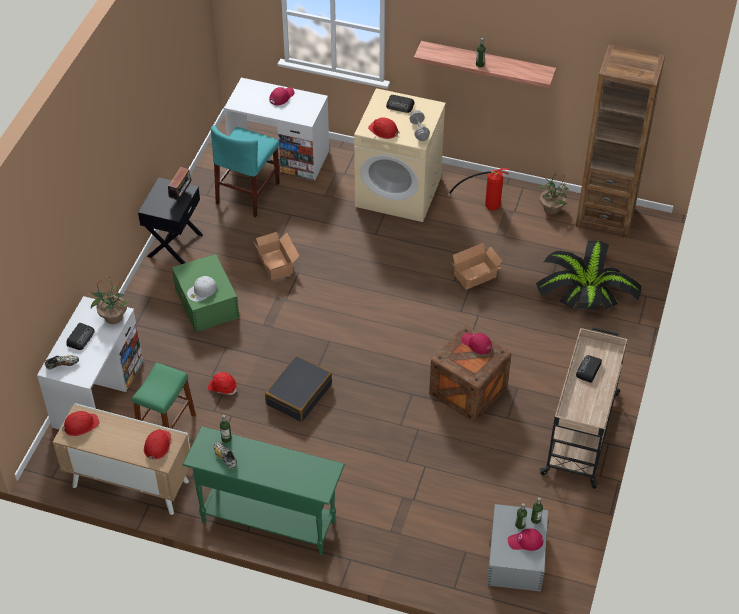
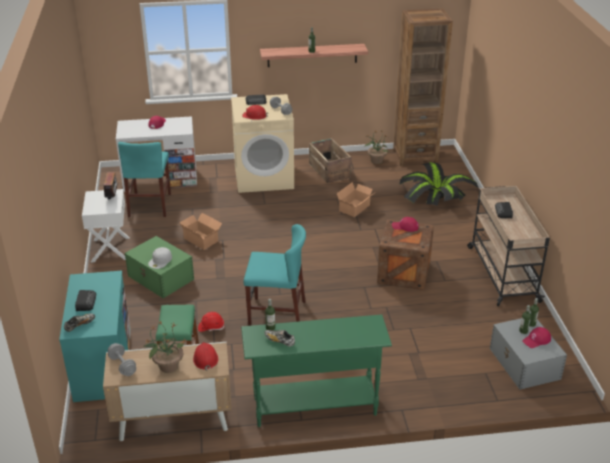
camera: 25 degrees left, 15 degrees down
(80, 425) = (122, 365): red hard hat -> grey dumbbell
(98, 394) = (103, 364): white desk -> turquoise desk
(113, 317) = (106, 280): potted plant -> potted plant (168, 366)
(174, 245) = (109, 249): black nightstand -> white nightstand
(298, 394) = (277, 313): black suitcase -> turquoise chair
(483, 205) = (329, 170): fire extinguisher -> crate

